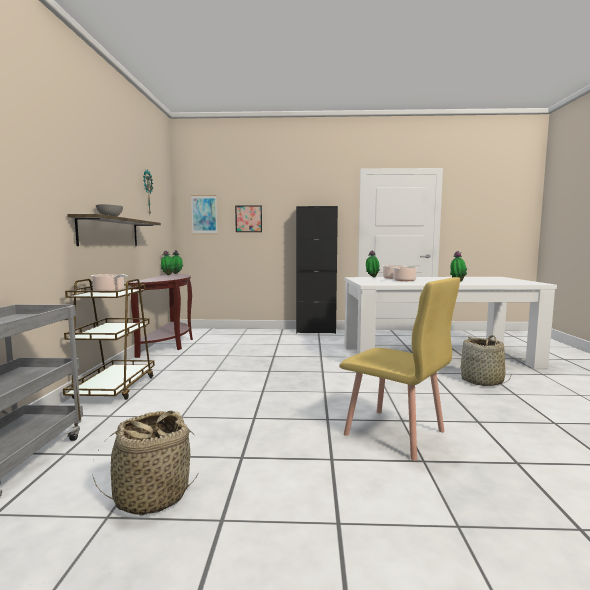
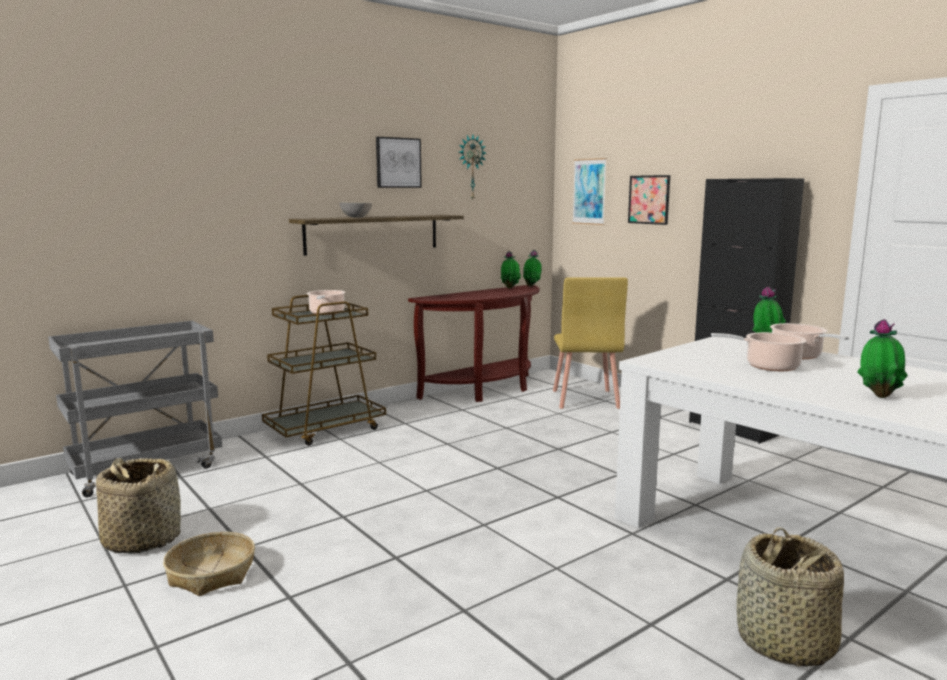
camera: 50 degrees right, 5 degrees up
(118, 181) = (398, 163): none -> picture
(261, 478) = (211, 574): none -> basket
(395, 433) = (410, 617): yellow chair -> yellow chair (584, 399)

